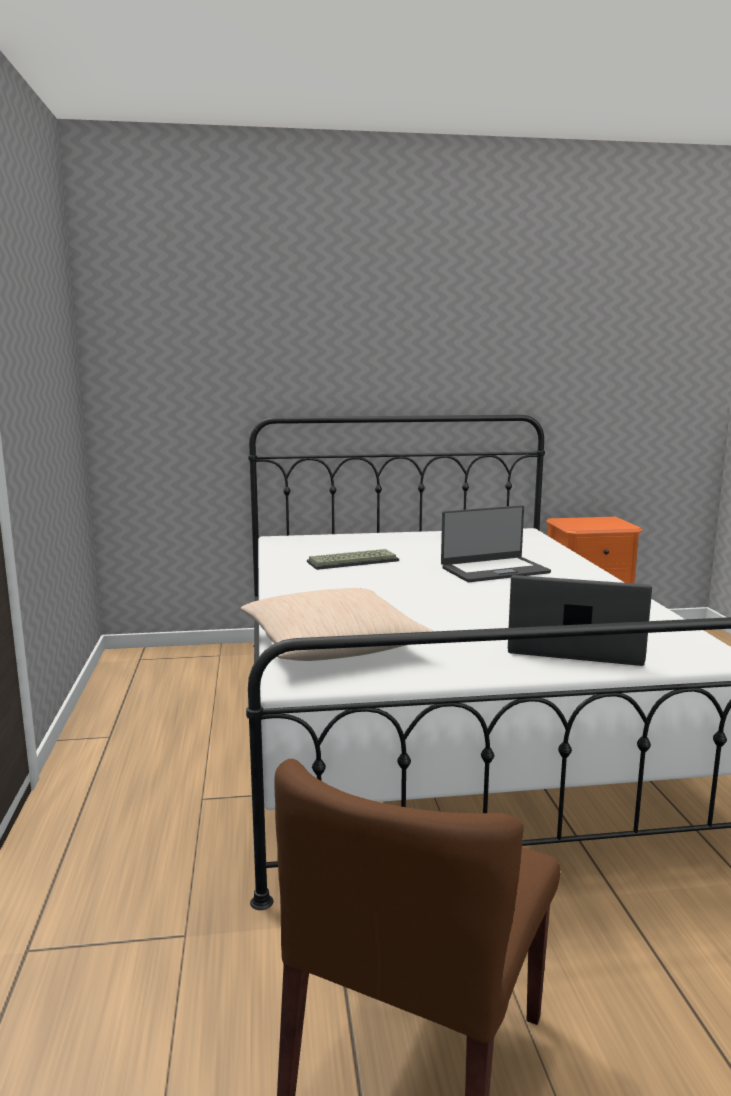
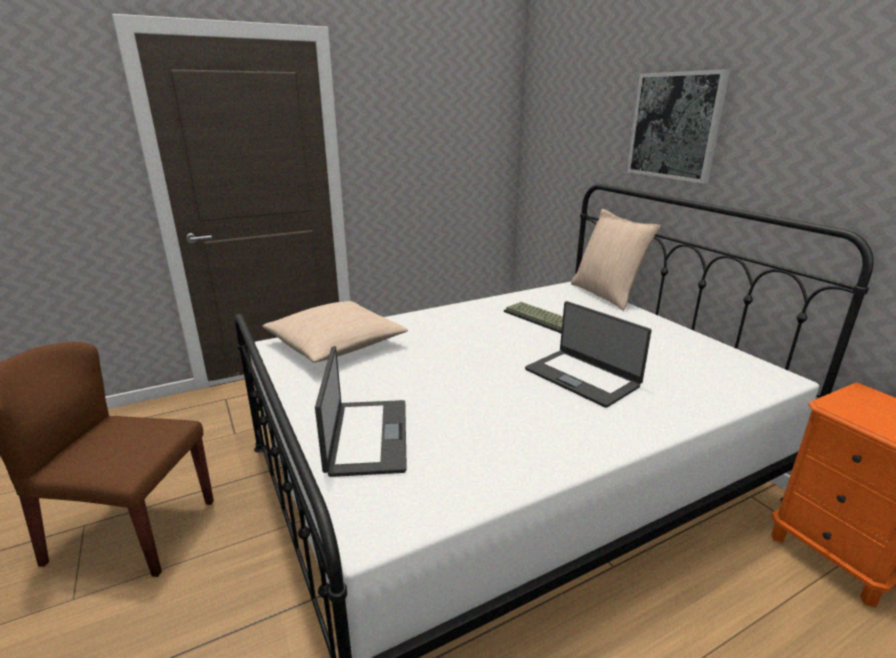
camera: 70 degrees right, 10 degrees up
(317, 534) = (606, 294): none -> beige pillow
(351, 351) = (675, 126): none -> picture

